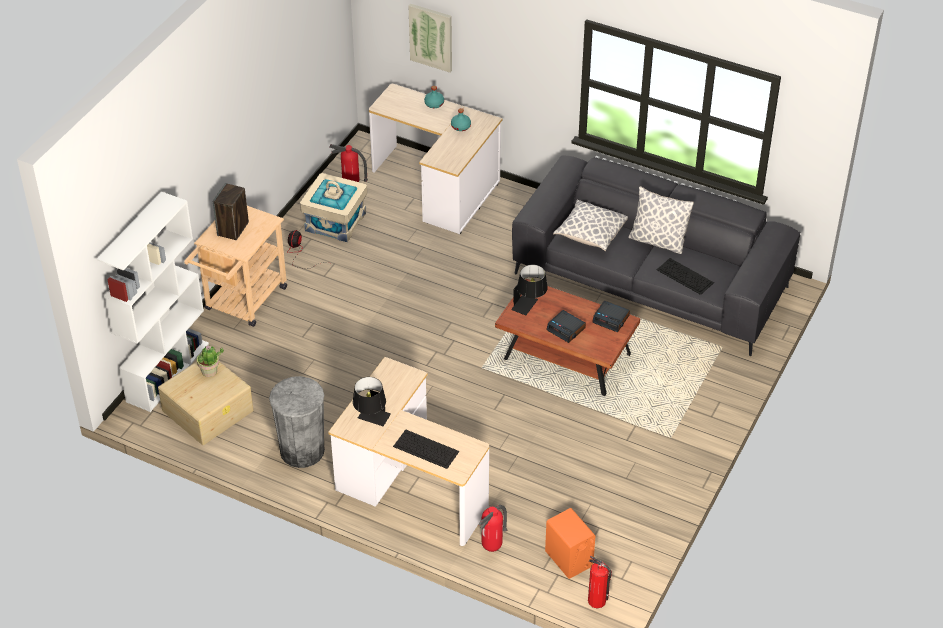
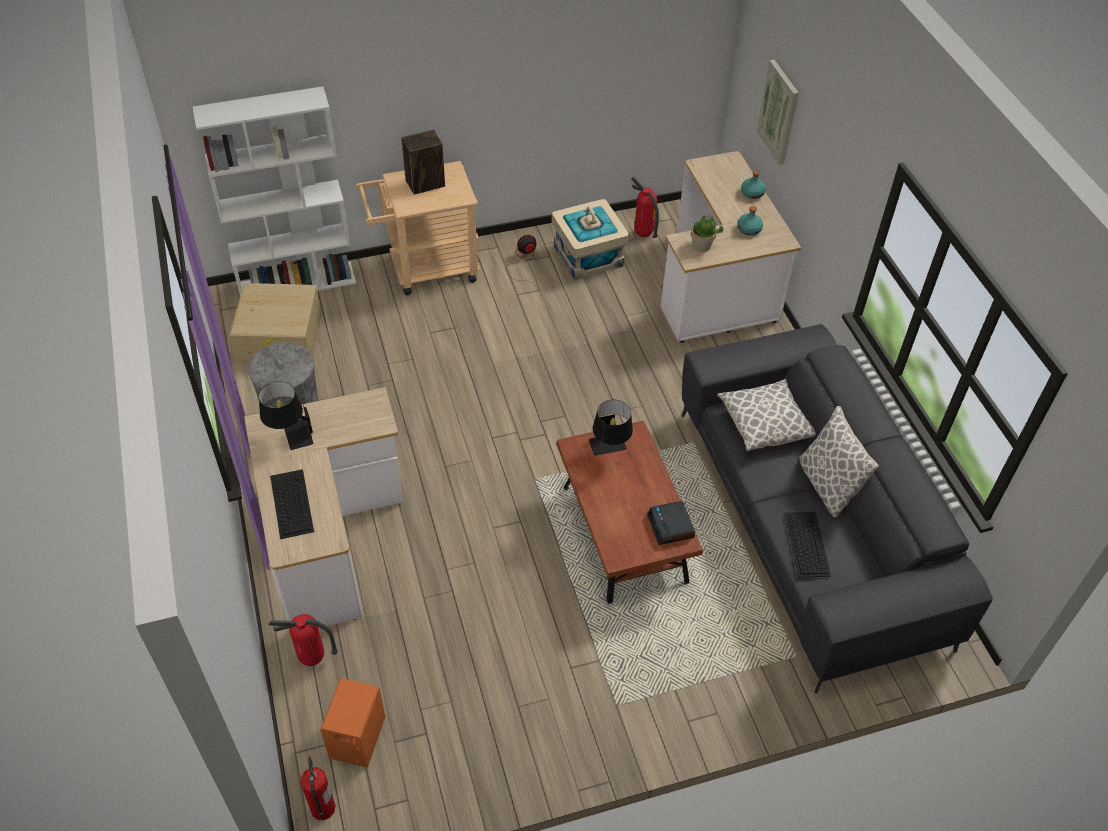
camera: 45 degrees right, 5 degrees up
(209, 371) = (294, 299): potted plant -> potted plant (702, 246)
(566, 329) = (613, 500): alarm clock -> none

